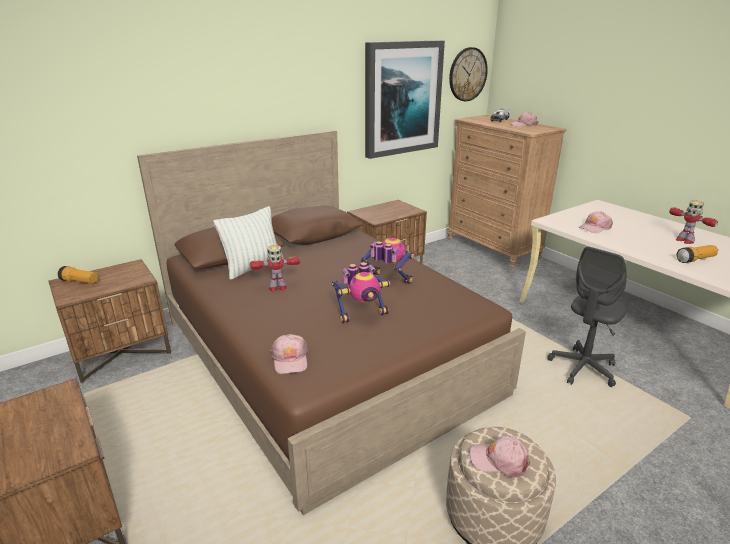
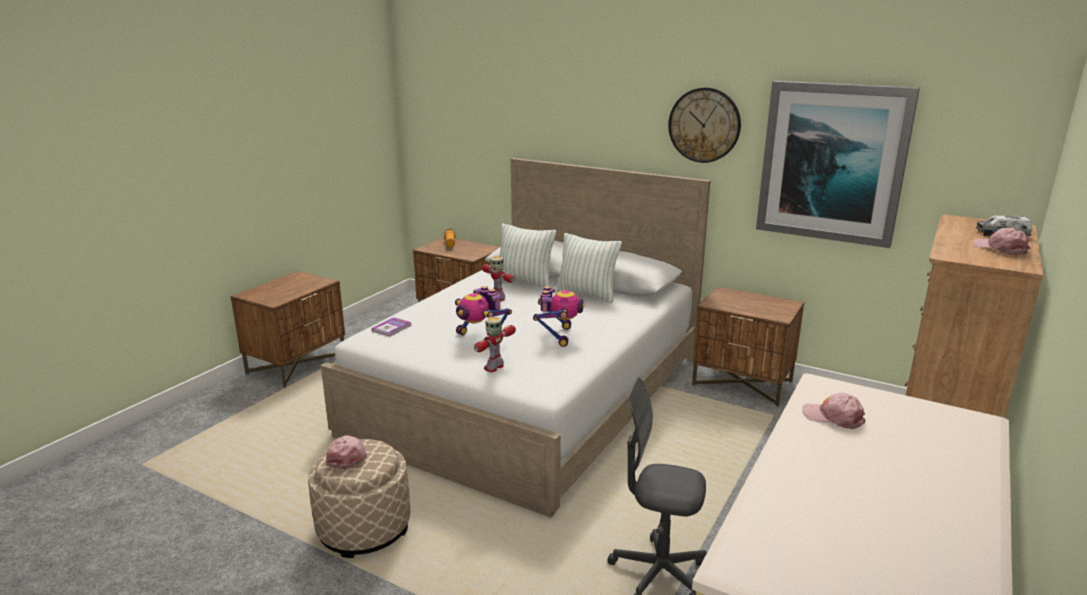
camera: 65 degrees right, 5 degrees down
(290, 359) = (392, 328): pink cap -> book
(315, 251) = (586, 294): none -> pillow
(325, 354) = (531, 393): brown bed -> white bed
(467, 74) = (988, 147): wall clock -> wall clock (704, 125)
(684, 240) = (892, 501): toy robot -> toy robot (494, 367)
(695, 260) = (802, 507): flashlight -> none

